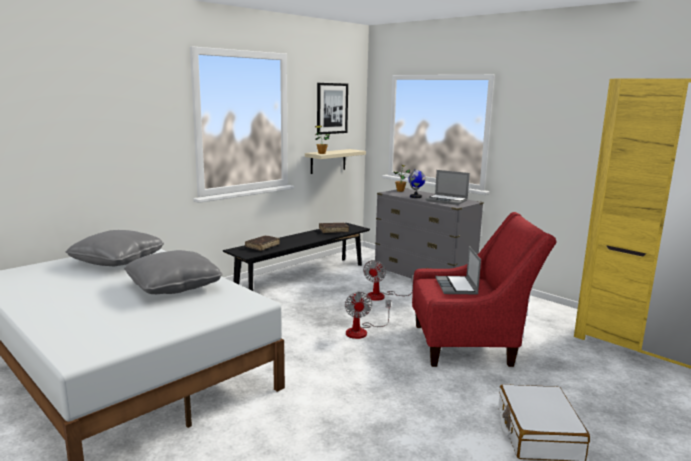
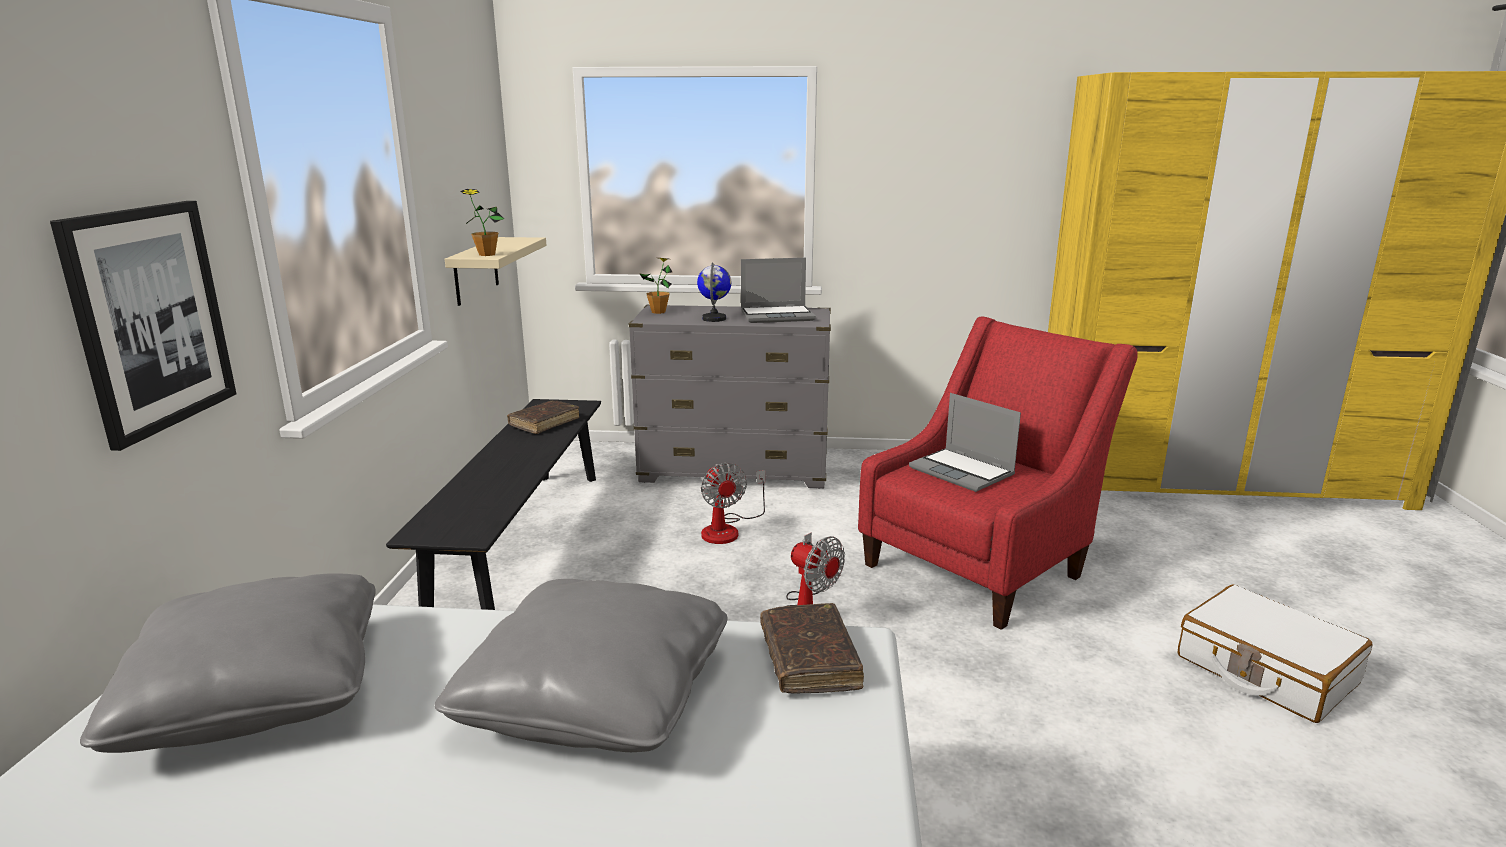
camera: 40 degrees left, 5 degrees up
(262, 246) = (465, 503): brown book -> brown book (809, 659)
(332, 108) = (467, 147): picture -> picture (150, 319)

